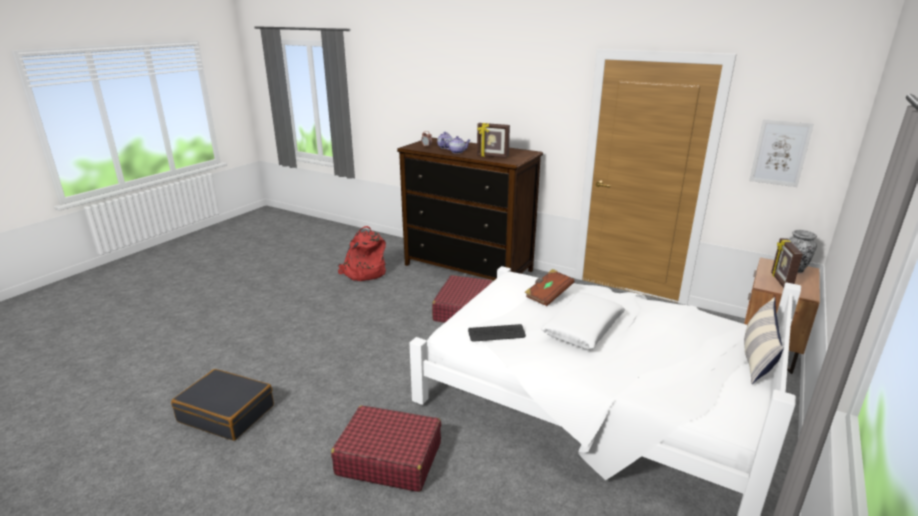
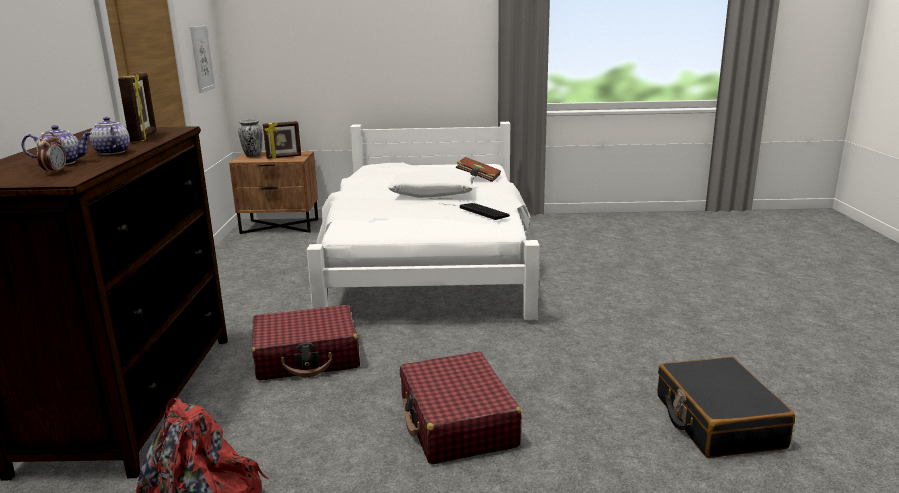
camera: 120 degrees left, 5 degrees down
(389, 458) = (610, 312): red suitcase -> red suitcase (457, 423)
(548, 295) = (383, 209): brown book -> brown book (478, 178)
(757, 357) = (407, 164): pillow -> none

